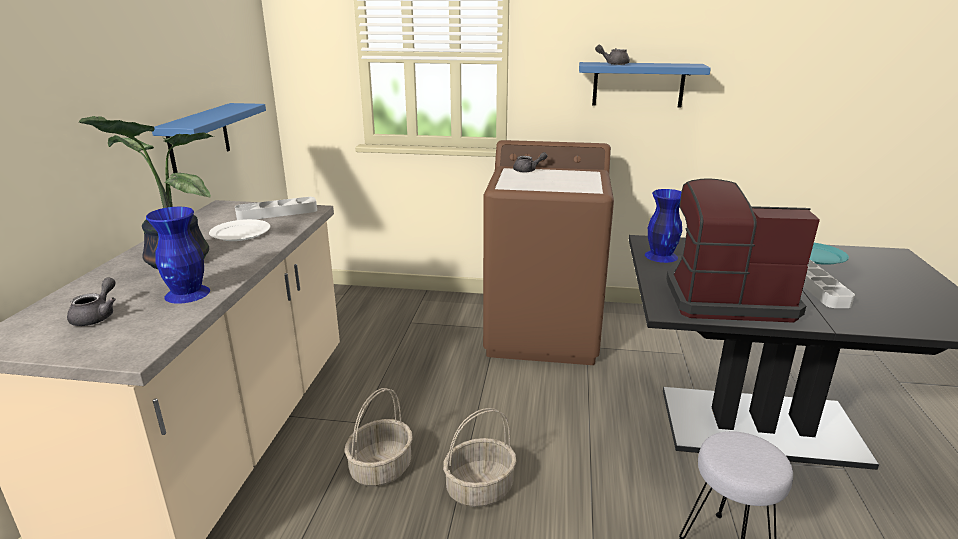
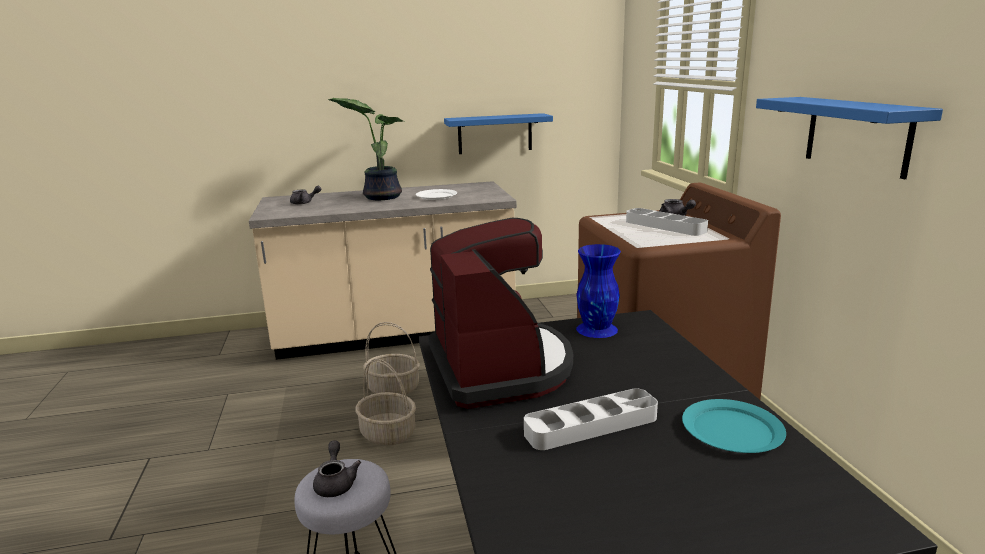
camera: 70 degrees right, 5 degrees down
(187, 294) = (337, 207): blue vase -> none
(277, 213) = (482, 194): grey tray -> grey tray (665, 226)
(613, 64) = (807, 100): grey teapot -> grey teapot (336, 483)

